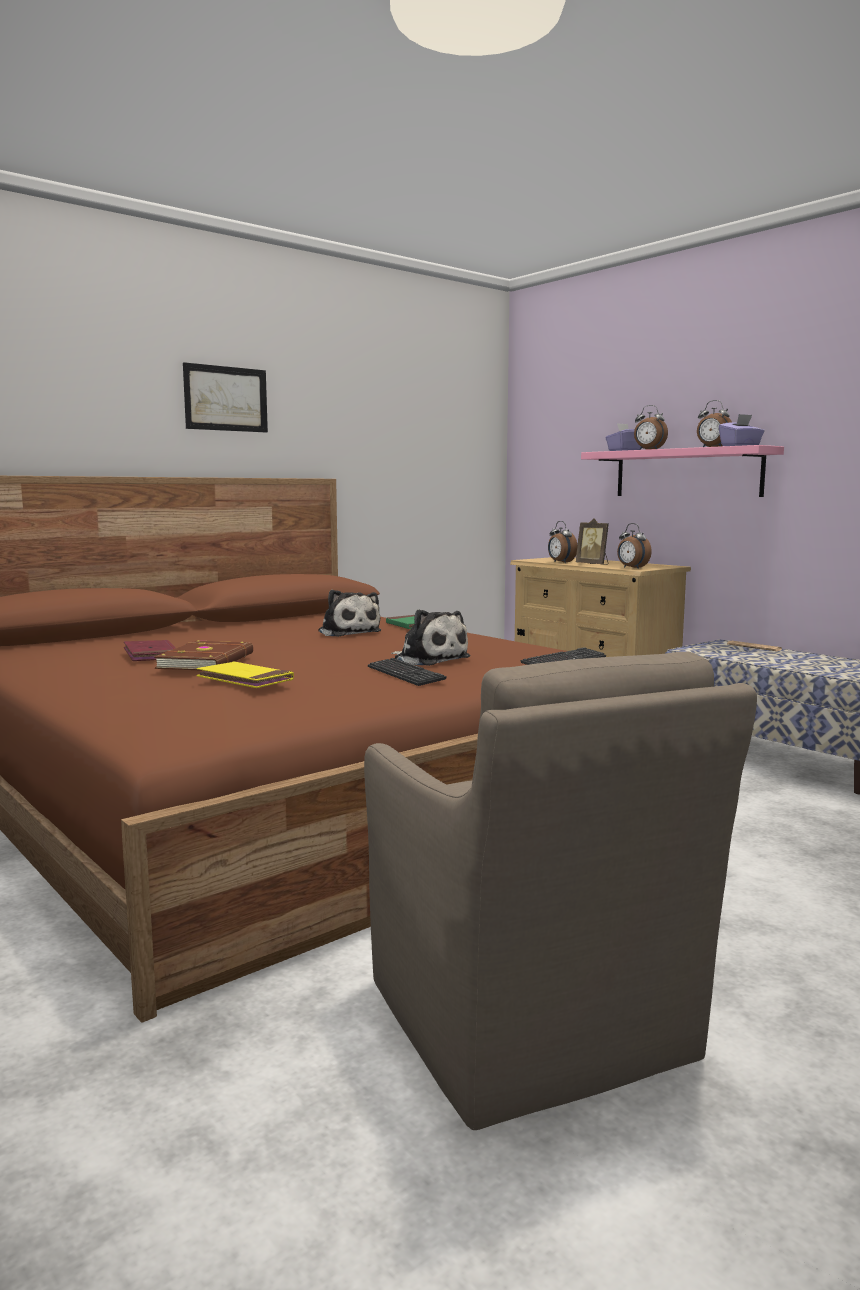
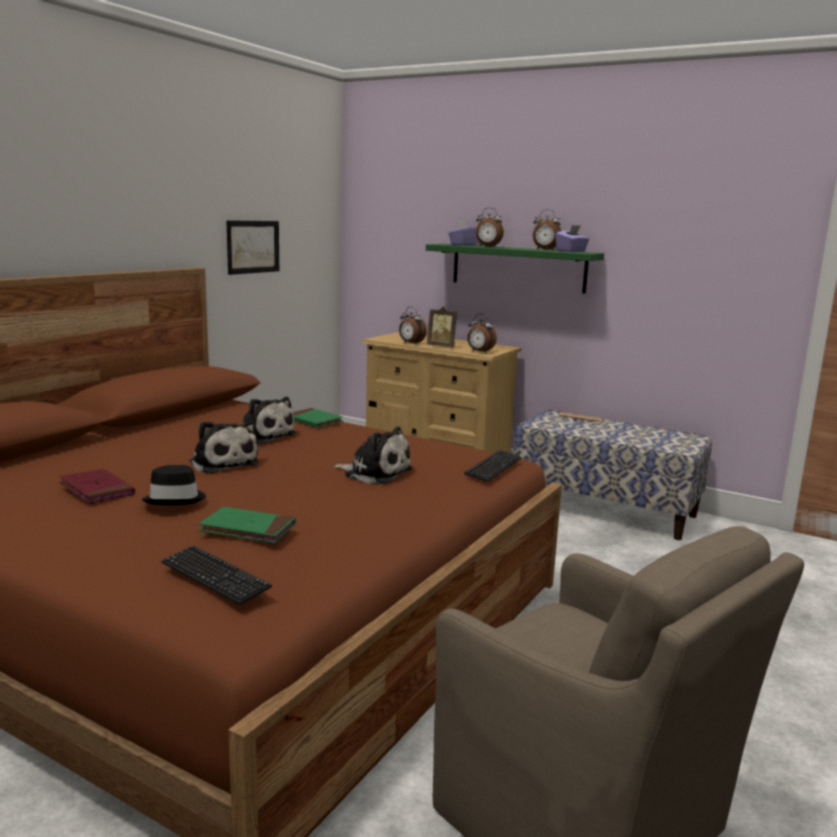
camera: 20 degrees left, 5 degrees up
(208, 661) = (175, 499): brown book -> black hat
(226, 398) = (98, 190): picture -> picture (253, 247)
(245, 680) = (248, 529): yellow book -> green book
(285, 646) = (223, 463): none -> plush toy
(405, 674) = (376, 499): keyboard -> keyboard (215, 577)
(687, 473) = (518, 267): pink shelf -> green shelf

